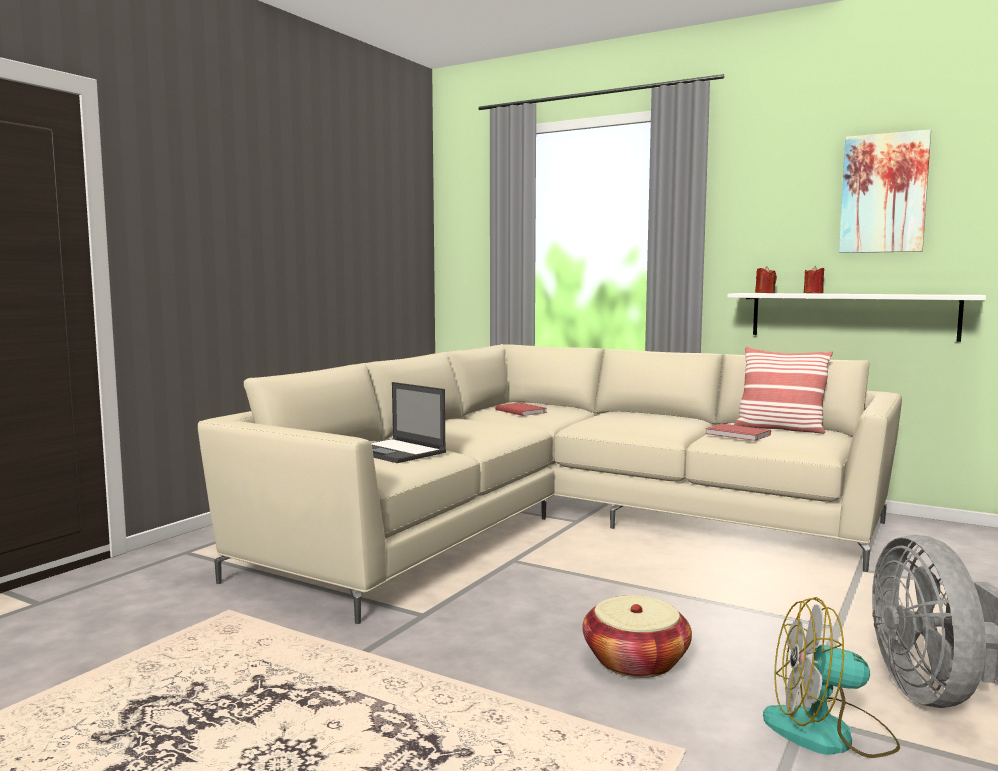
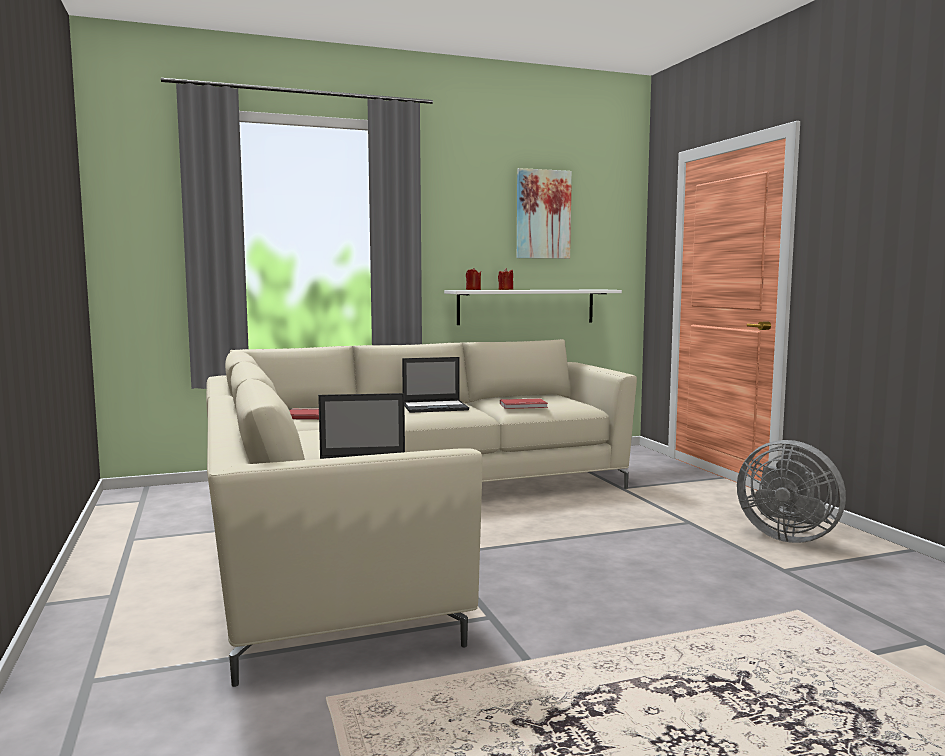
camera: 50 degrees left, 0 degrees up
(635, 661) = (669, 581): basket -> none
(647, 421) = (436, 407): none -> laptop
(780, 428) = (527, 397): pillow -> none
(829, 733) = (807, 572): fan -> none

